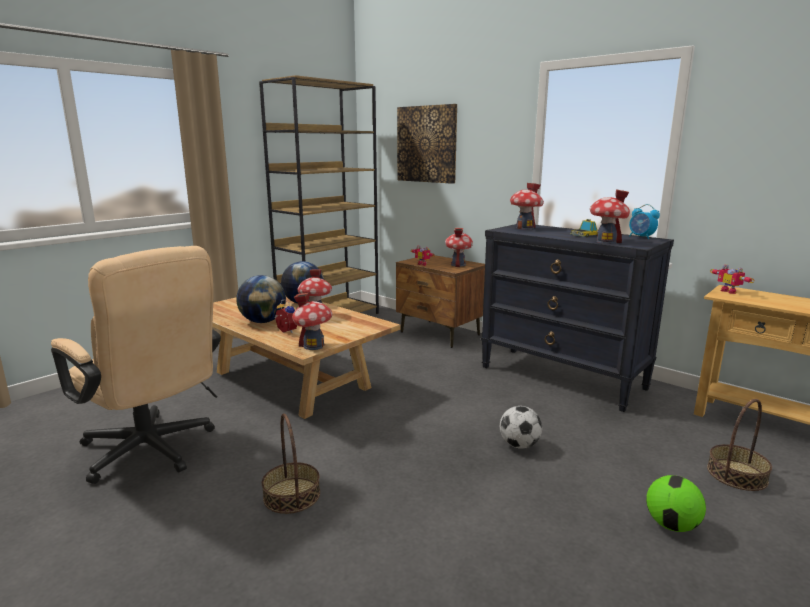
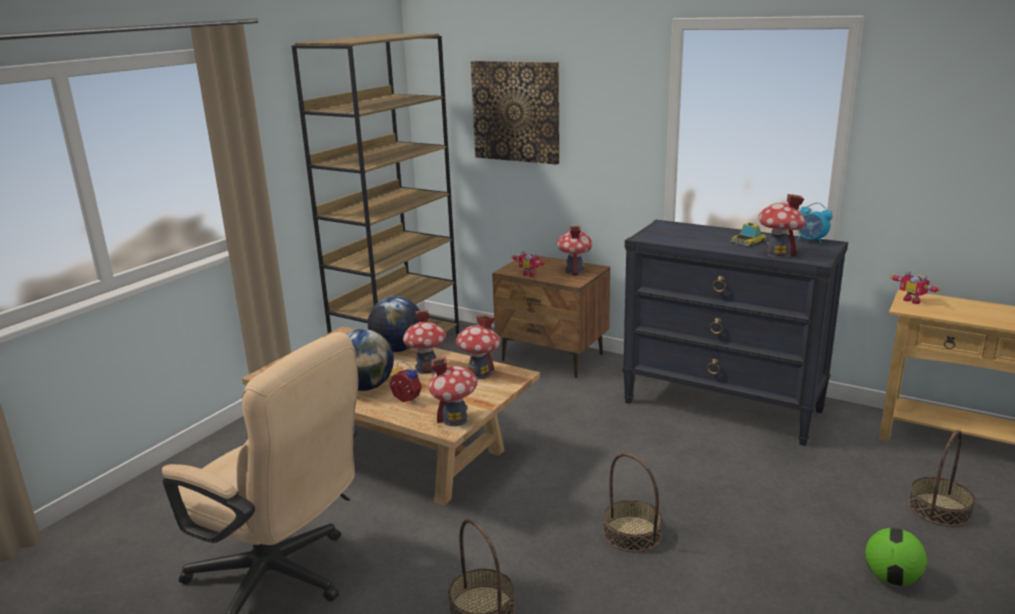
camera: 10 degrees left, 5 degrees up
(445, 457) = (632, 533): none -> basket
(519, 445) = (707, 506): football -> none
(525, 228) = (669, 232): toy house -> toy house (480, 373)

